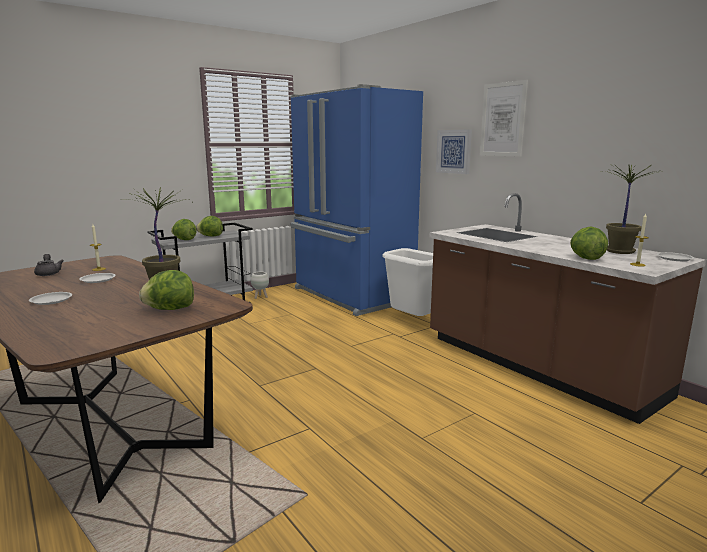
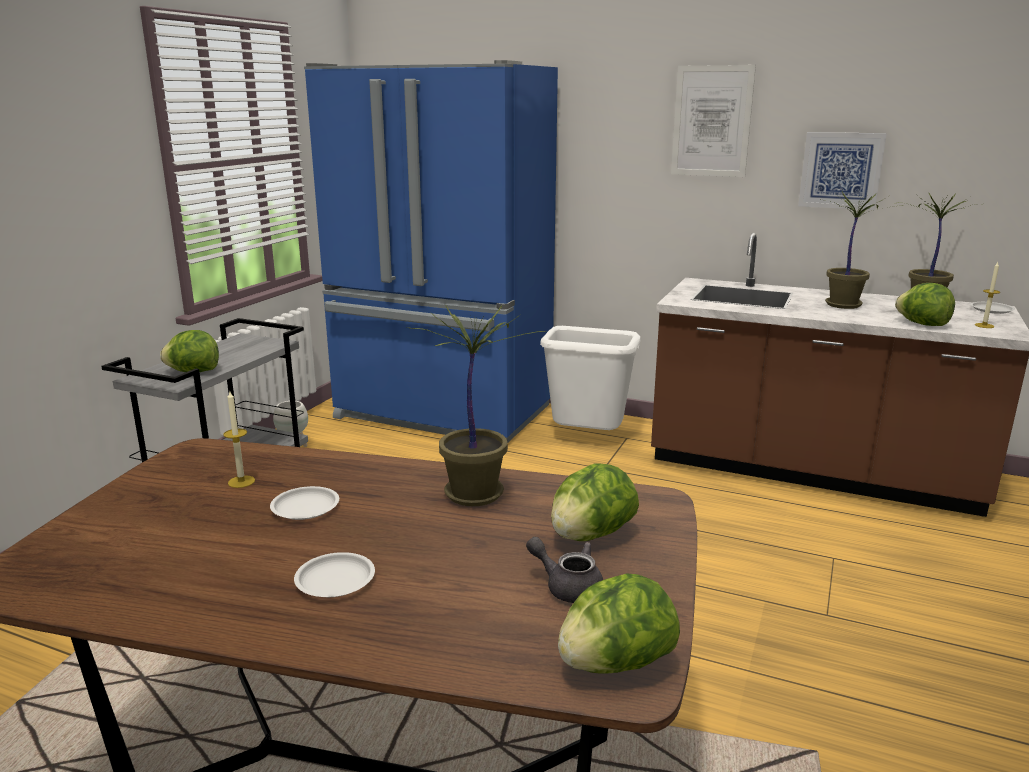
camera: 30 degrees left, 5 degrees up
(48, 273) = (152, 517): grey teapot -> grey teapot (568, 586)
(210, 236) = (228, 355): lettuce -> lettuce (615, 664)
(454, 151) = (619, 167): picture -> picture (841, 170)
(555, 244) = (843, 304): none -> potted plant

